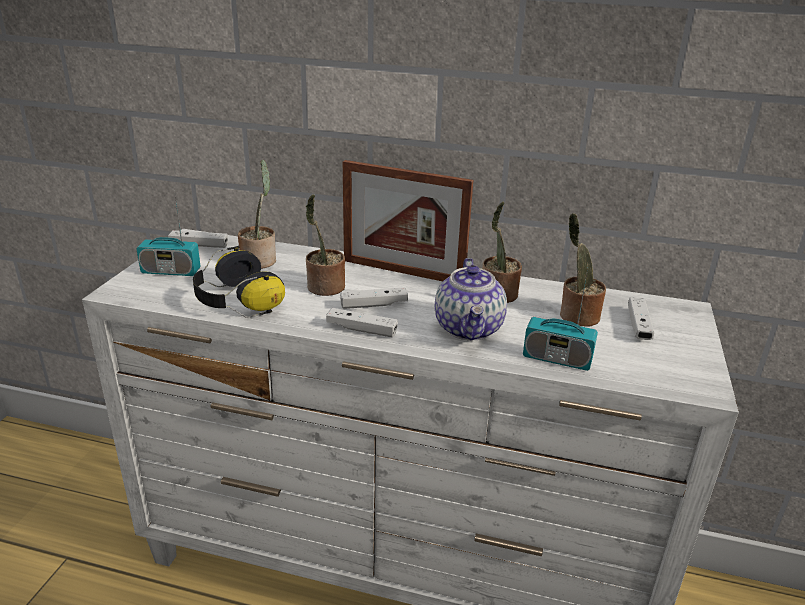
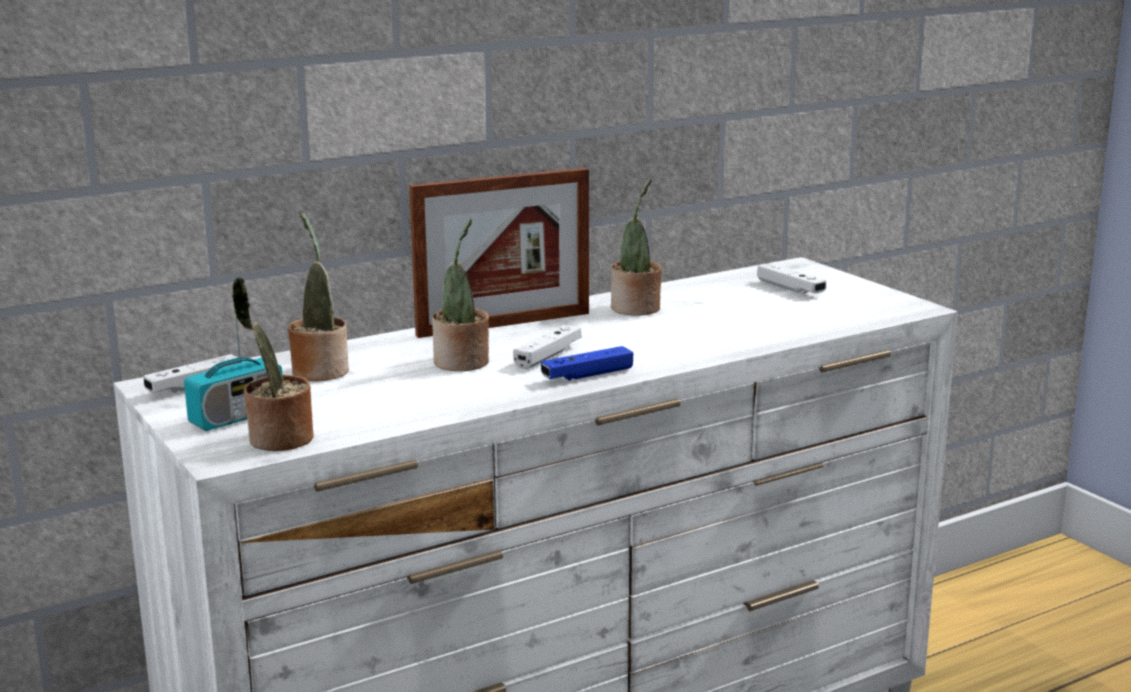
camera: 45 degrees left, 10 degrees down
(236, 301) = (400, 407): headphones -> none
(361, 329) = (587, 375): white game controller -> blue game controller
(469, 329) = (675, 338): teapot -> none
(557, 359) = (786, 330): radio -> none
(576, 316) = (733, 299): potted plant -> potted plant (277, 440)

